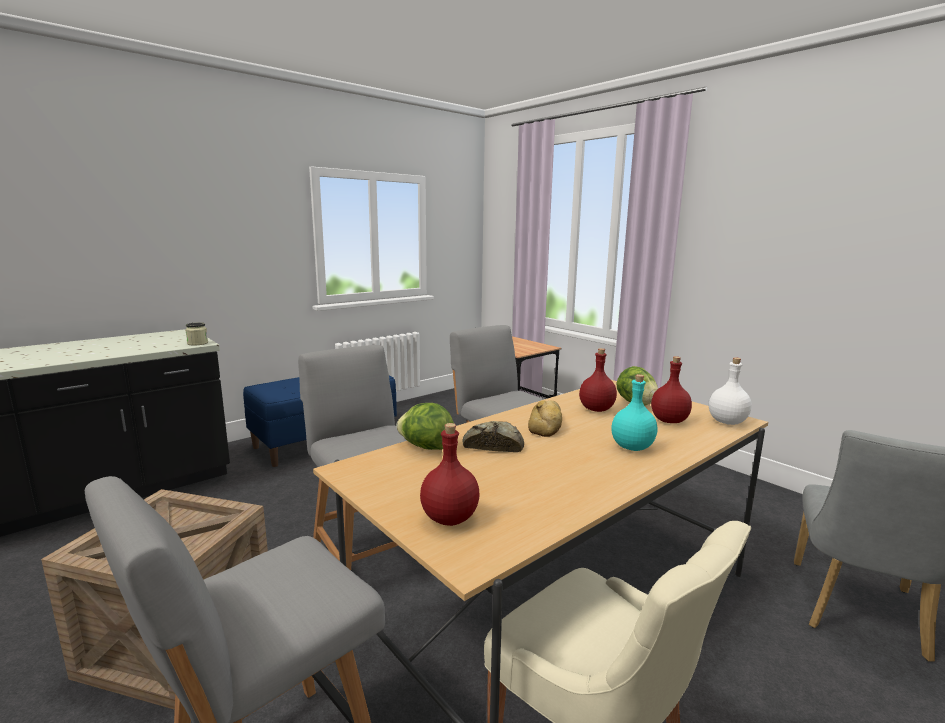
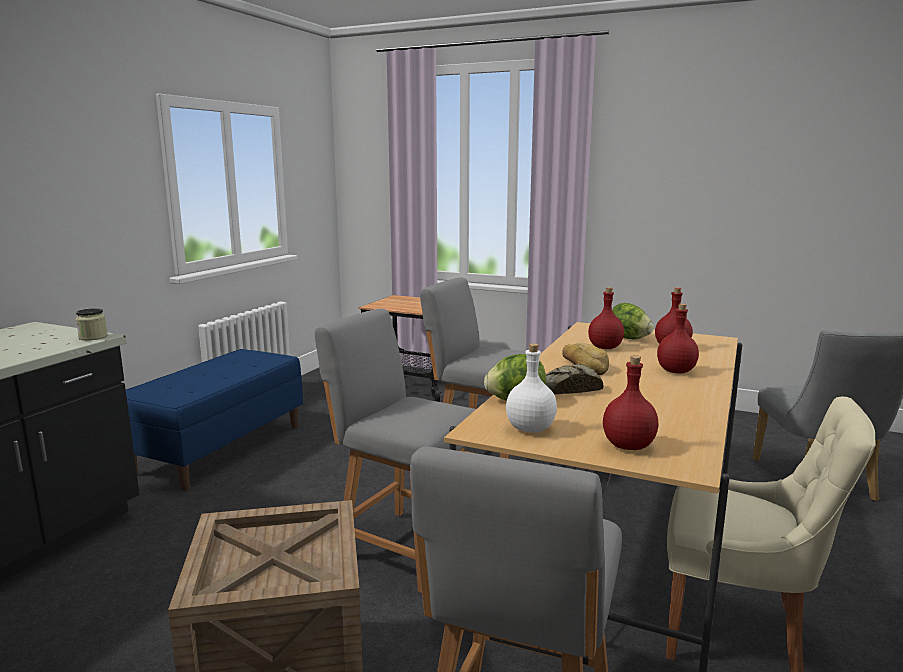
camera: 25 degrees left, 0 degrees up
(632, 447) = (676, 371): turquoise bottle -> red bottle
(727, 422) = (713, 342): white bottle -> white bottle (531, 429)

